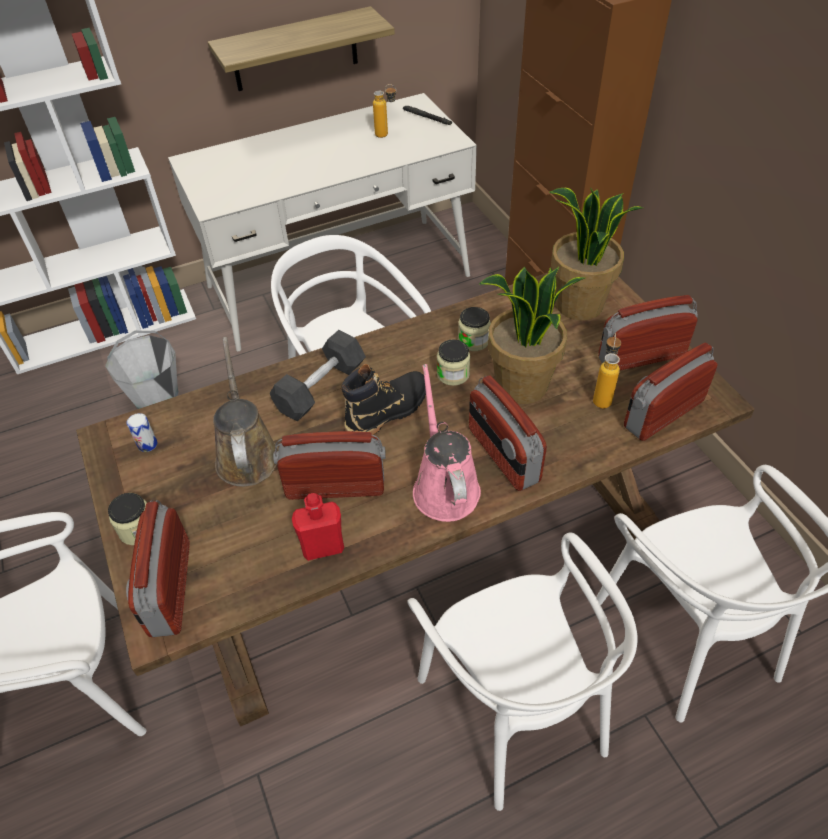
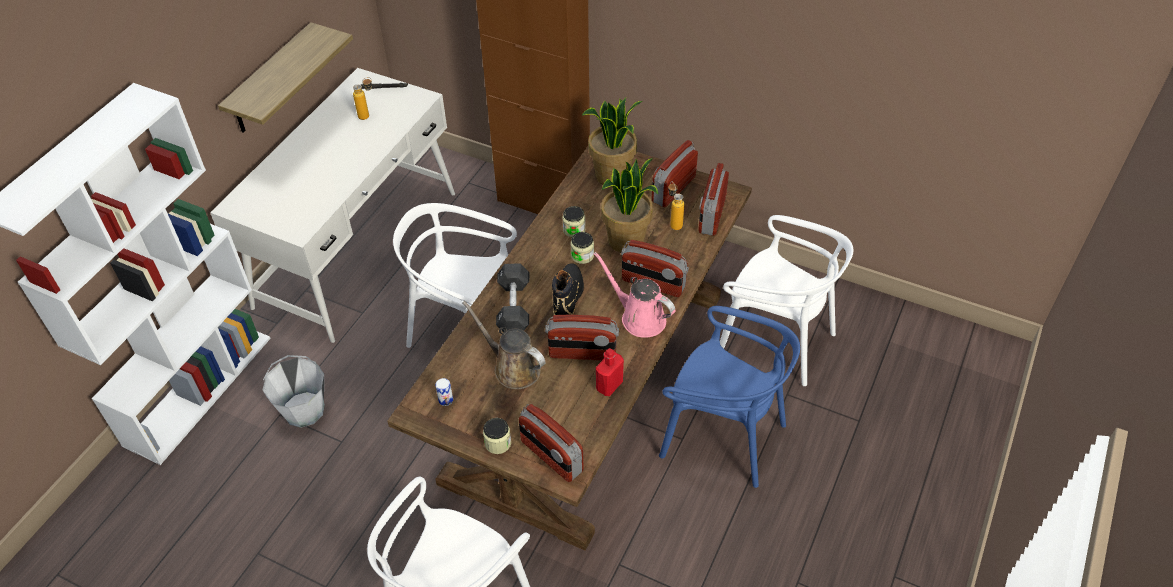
camera: 40 degrees left, 0 degrees up
(335, 486) = (582, 353): radio -> radio turned 135 degrees counterclockwise
(514, 708) = (722, 436): white chair -> blue chair

